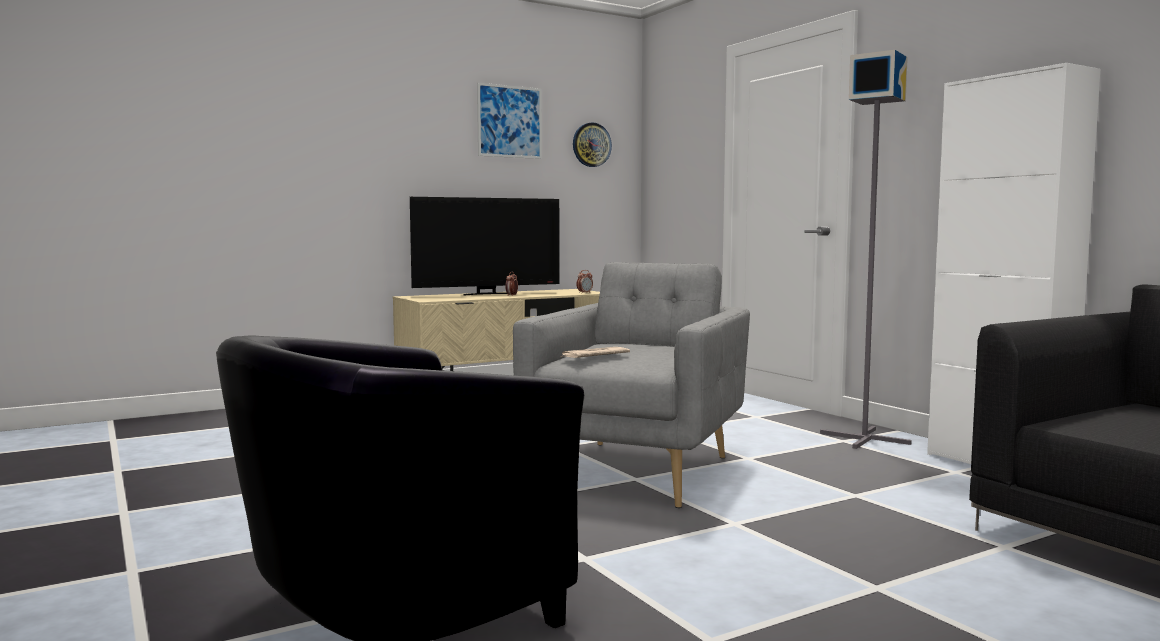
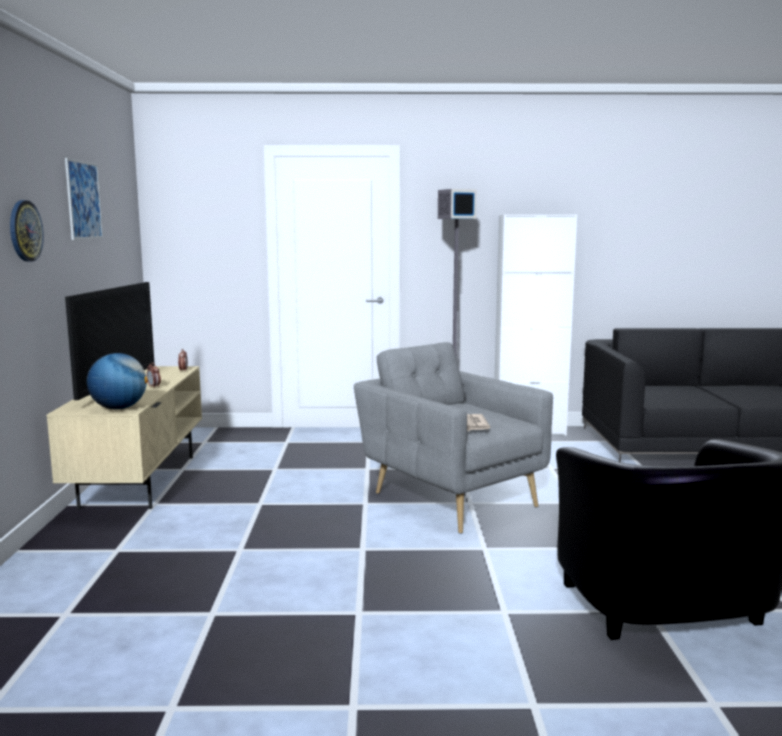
camera: 60 degrees left, 5 degrees up
(429, 299) = (119, 408): none -> globe
(591, 145) = (121, 220): wall clock -> wall clock (25, 231)

